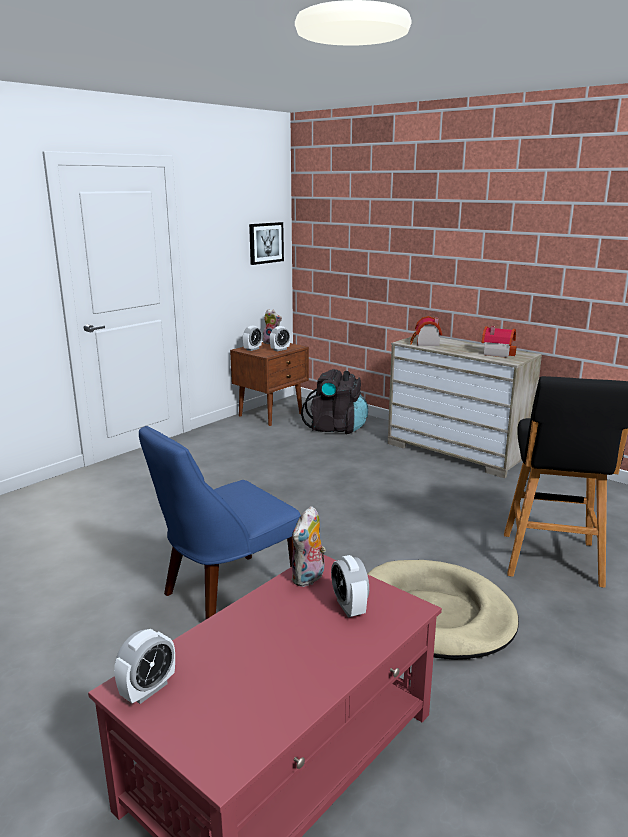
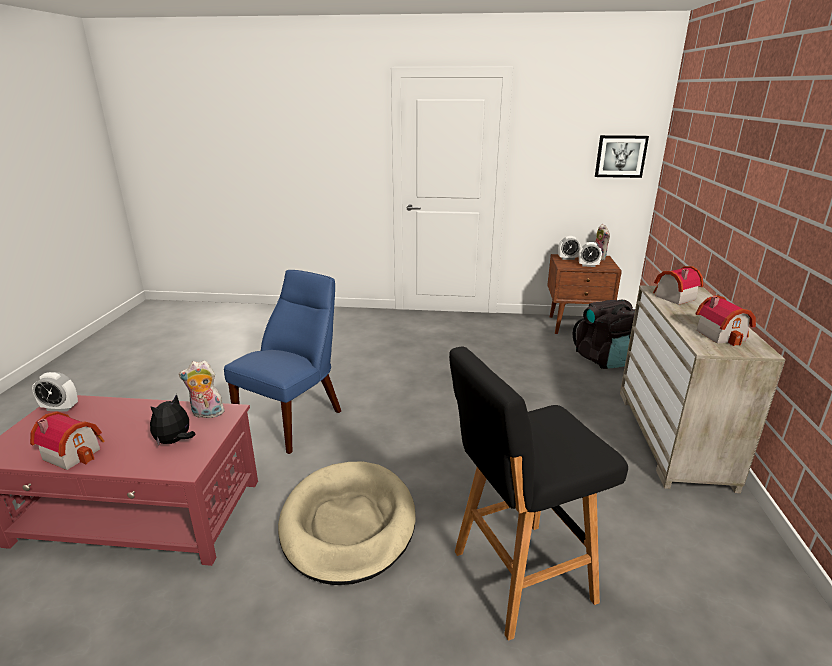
camera: 55 degrees right, 5 degrees up
(225, 595) = (294, 419): blue chair -> blue chair turned 105 degrees clockwise
(298, 684) = (74, 452): none -> toy house
(349, 607) = (175, 441): alarm clock -> plush toy

